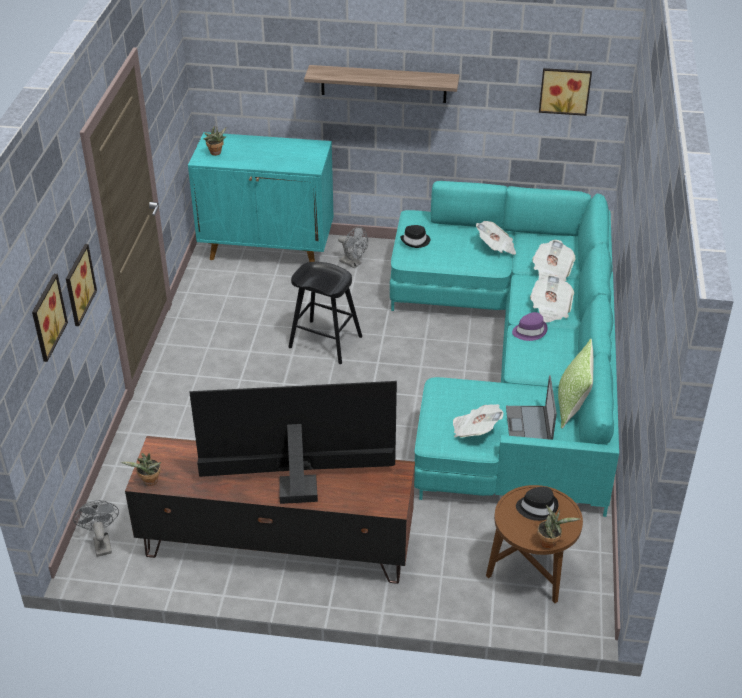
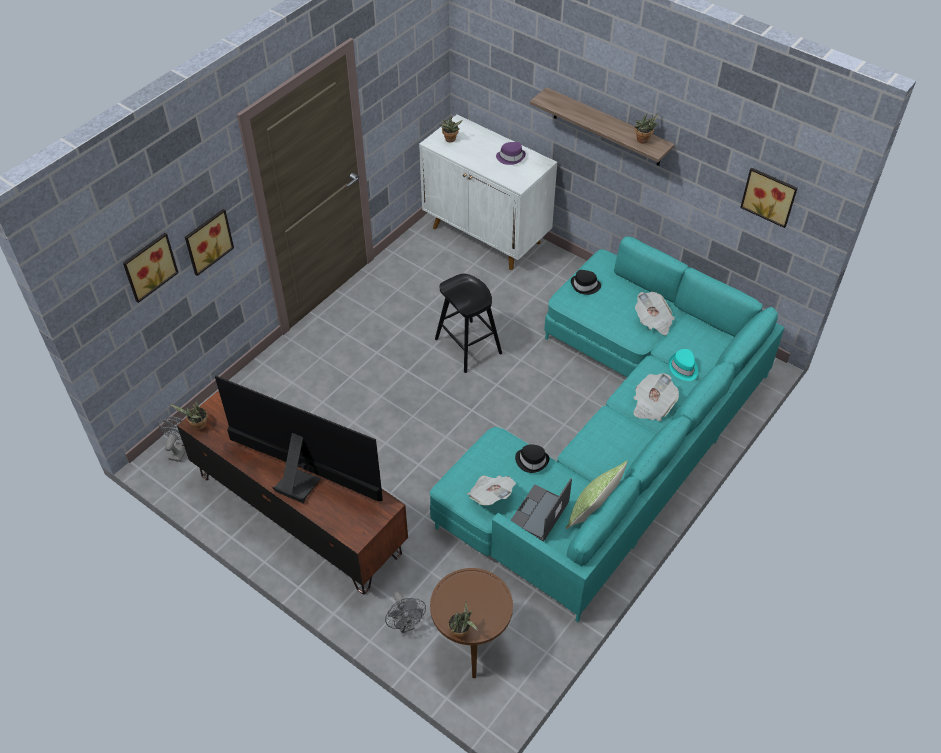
camera: 30 degrees right, 10 degrees up
(268, 248) = (487, 235): turquoise cabinet -> white cabinet
(353, 263) = (547, 279): grey fan -> grey fan (405, 624)
(432, 79) = (643, 141): none -> potted plant
(529, 331) = (615, 420): purple hat -> purple hat (511, 157)
(537, 507) = (478, 595): black hat -> black hat (532, 460)
(551, 272) = (683, 368): newspaper -> turquoise hat

